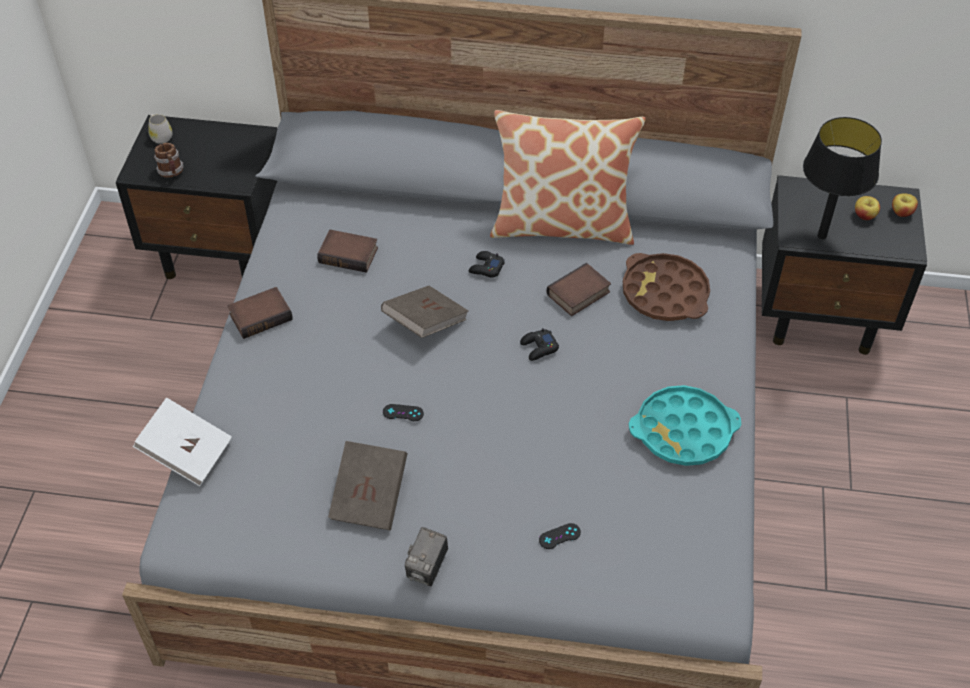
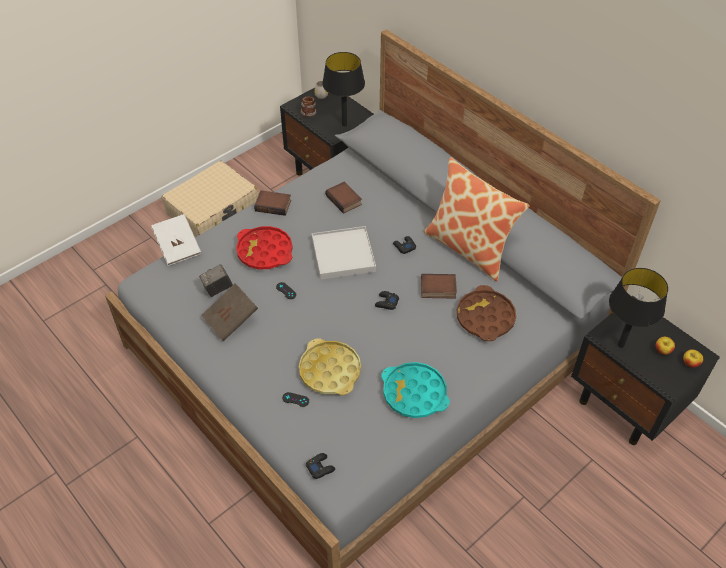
camera: 40 degrees right, 0 degrees up
(95, 397) = (213, 211): none -> beige suitcase
(237, 160) = (344, 125): none -> black table lamp
(320, 381) = (265, 252): none -> red tray
(425, 323) = (343, 255): brown book -> white tray
(427, 568) = (221, 370): camera -> camera (218, 289)
(561, 474) = (330, 371): none -> yellow tray
(674, 593) = (320, 467): none -> black game controller

